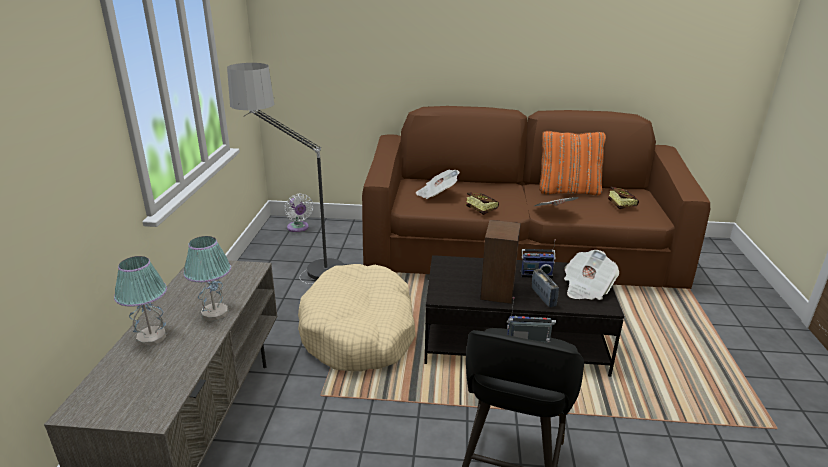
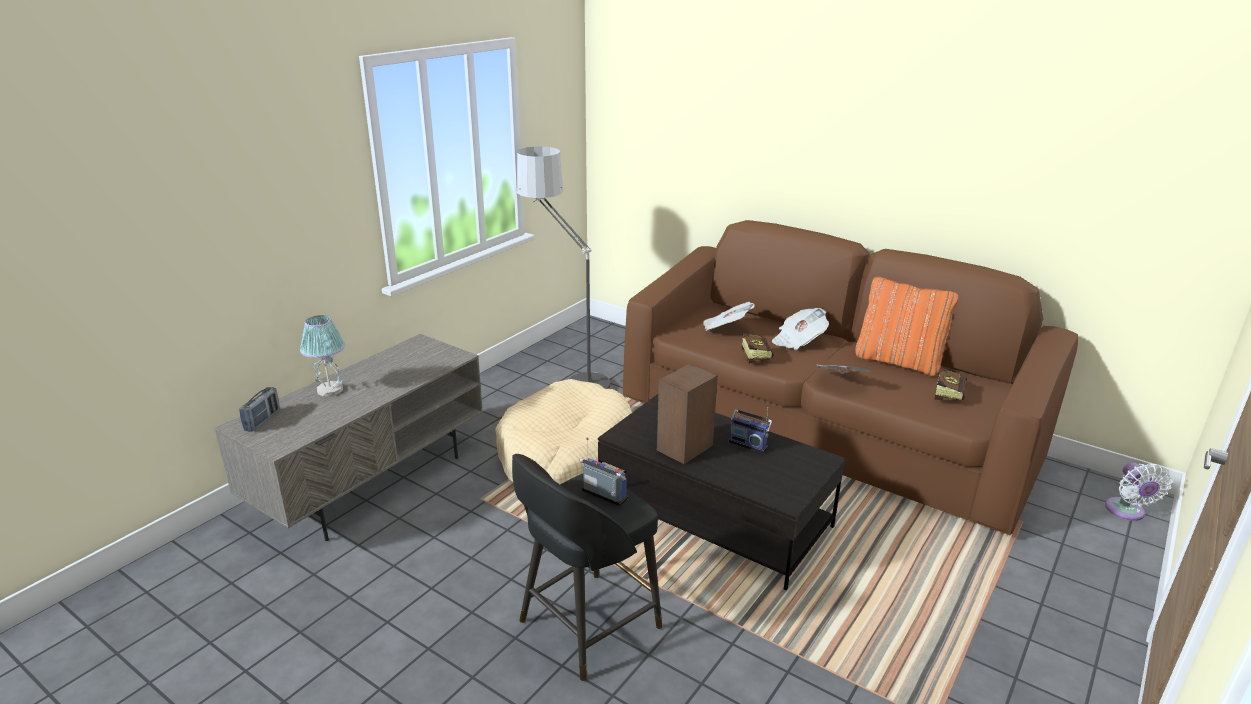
camera: 30 degrees right, 0 degrees up
(215, 313) = (391, 385): table lamp -> none
(298, 228) = (603, 335): white fan -> white fan (1126, 512)
(543, 297) = (726, 469): radio -> radio (262, 420)
(586, 288) = (789, 475): newspaper -> newspaper (798, 341)

